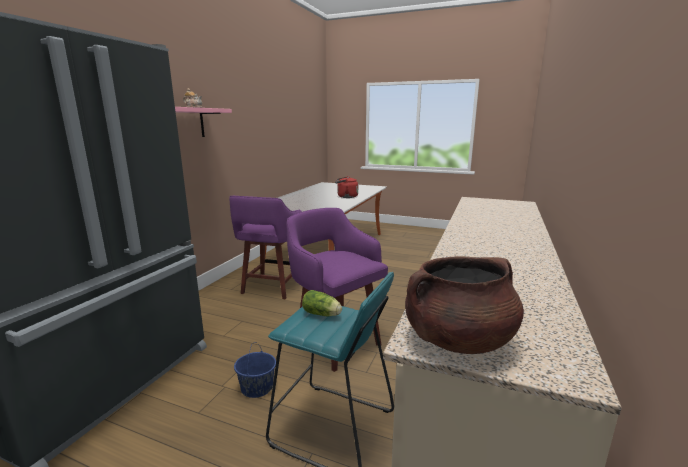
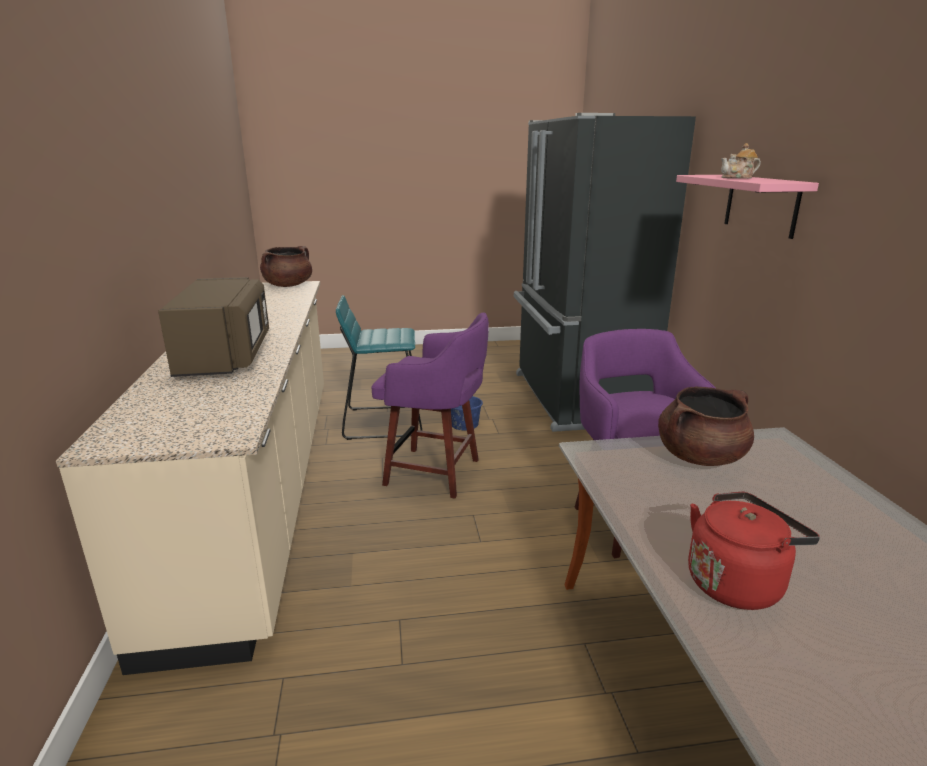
camera: 150 degrees right, 5 degrees up
(299, 207) = (700, 457): none -> brown cooking pot
(322, 314) = (389, 337): lettuce -> none
(495, 225) = (226, 356): none -> brown microwave

